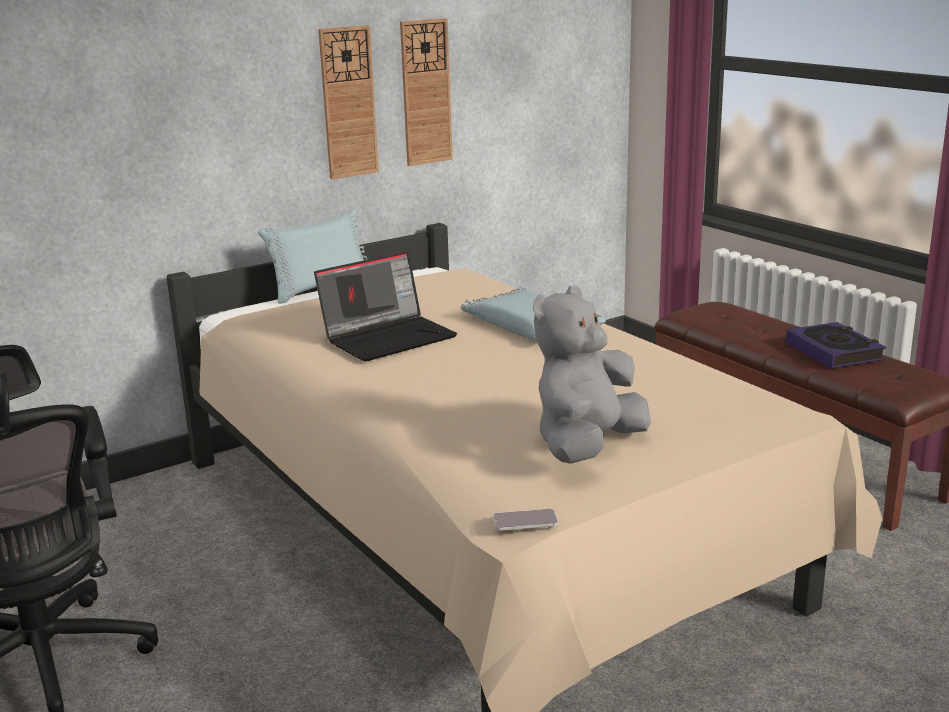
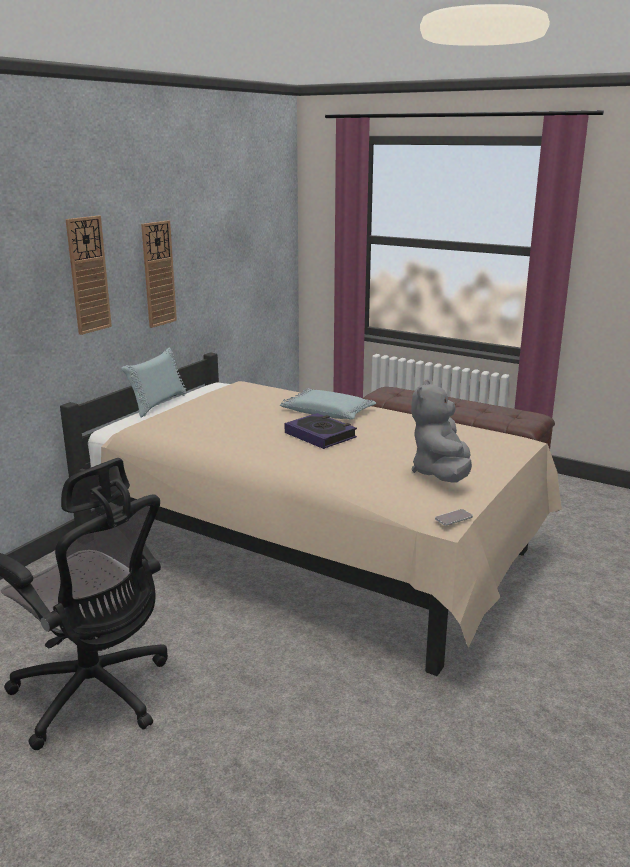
camera: 25 degrees left, 0 degrees up
(389, 337) = (249, 429): laptop -> none
(426, 92) = (199, 264): wall clock -> wall clock (88, 275)
(834, 352) = (475, 407): book -> book (320, 435)

